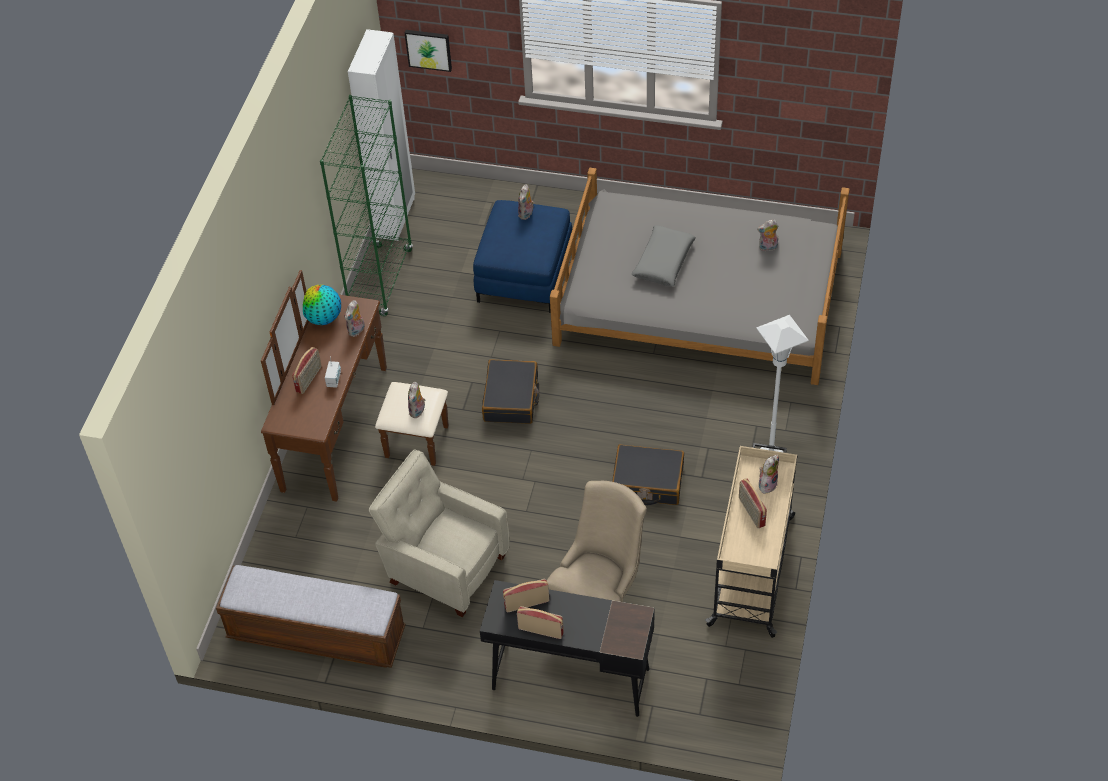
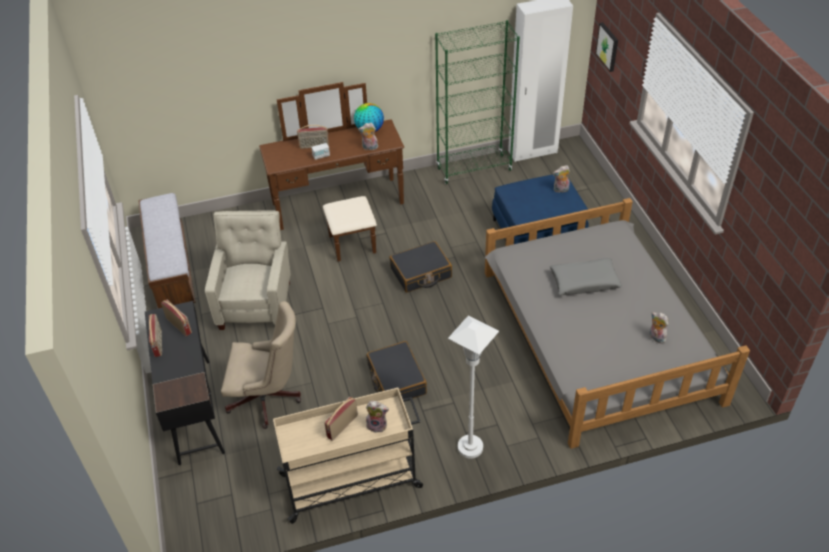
camera: 60 degrees right, 5 degrees down
(418, 411) = (345, 216): plush toy -> none

